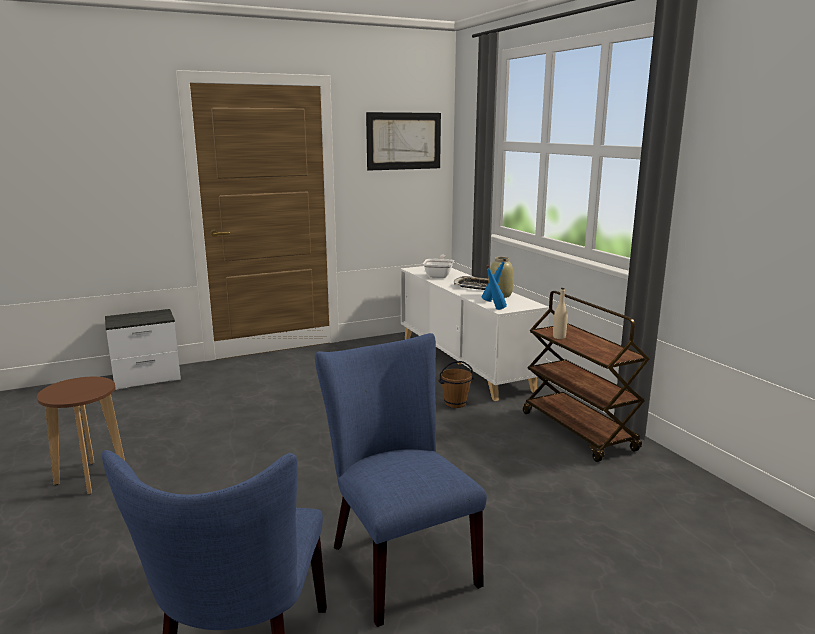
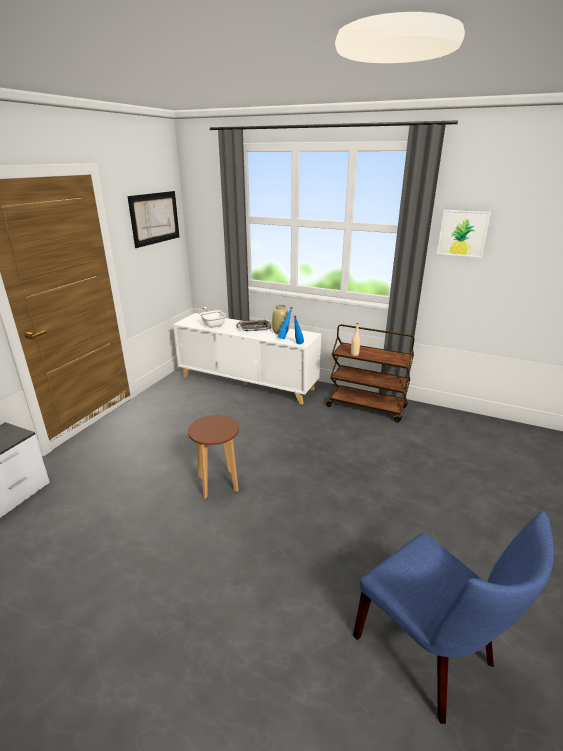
camera: 40 degrees left, 10 degrees up
(90, 477) = (115, 612): brown stool -> brown stool (217, 484)
(397, 560) = (400, 534): blue chair -> none
(455, 403) = (284, 415): brown bucket -> none
(738, 158) = (462, 233): none -> picture

